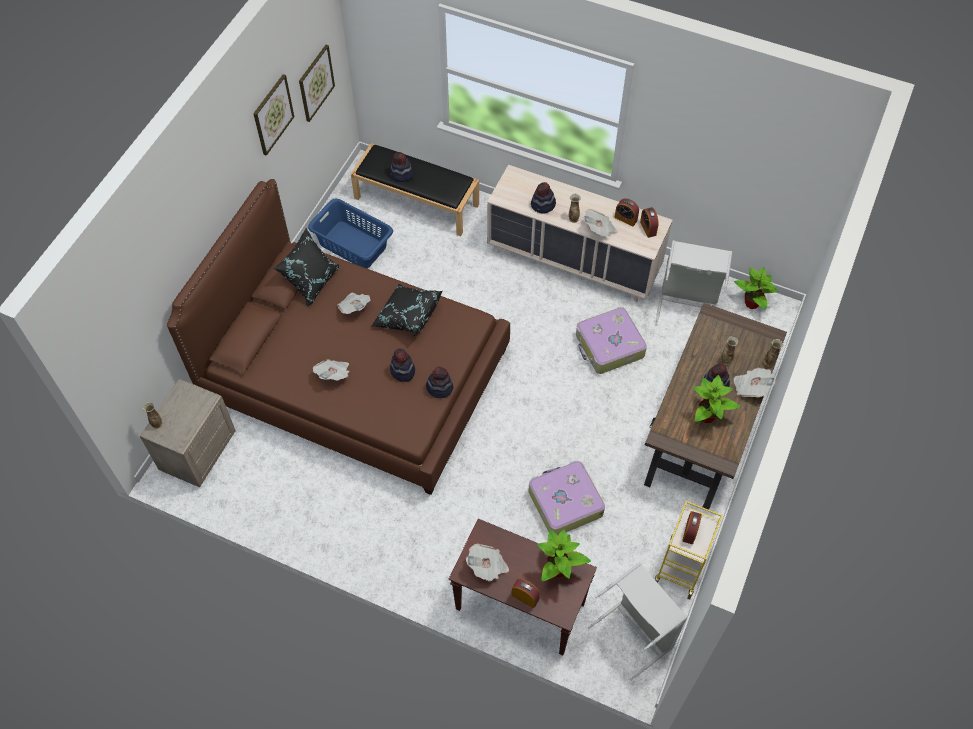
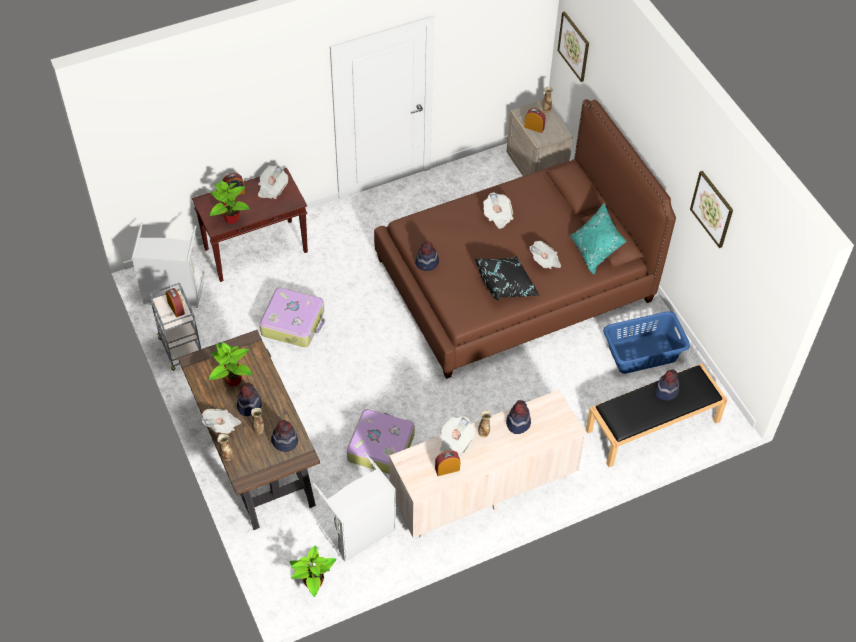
camera: 130 degrees right, 5 degrees down
(311, 281) = (594, 252): black pillow -> turquoise pillow
(316, 83) = (749, 284): picture -> picture (574, 46)
(402, 371) = (461, 252): hat -> hat (285, 441)
(648, 228) = (422, 476): alarm clock -> alarm clock (534, 127)
(681, 566) = (181, 350): yellow cart -> grey cart

